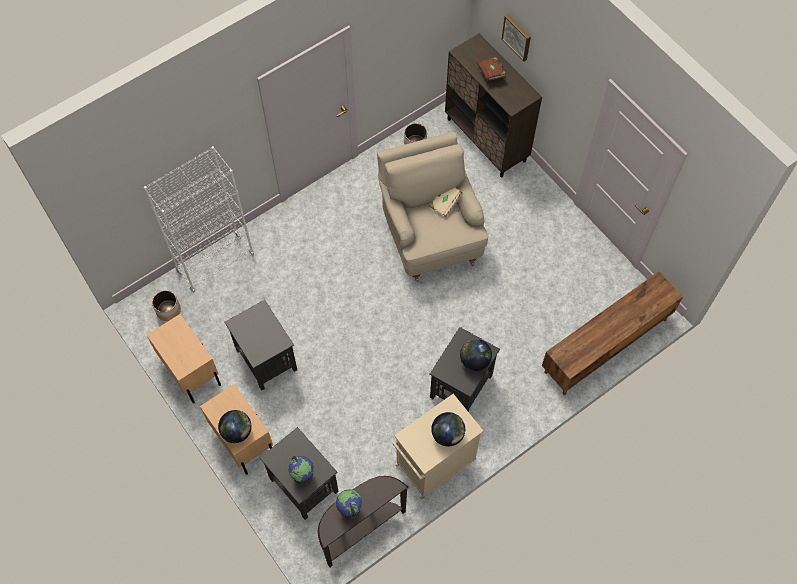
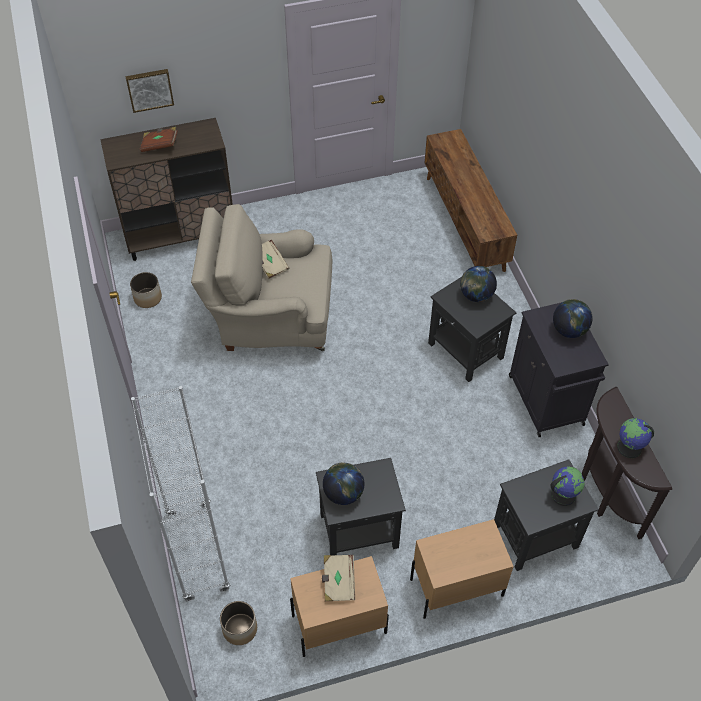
camera: 70 degrees left, 10 degrees down
(186, 344) = (338, 582): none -> beige book
(237, 432) = (483, 554): globe -> globe (343, 493)
(434, 463) = (546, 402): beige cabinet -> black cabinet

